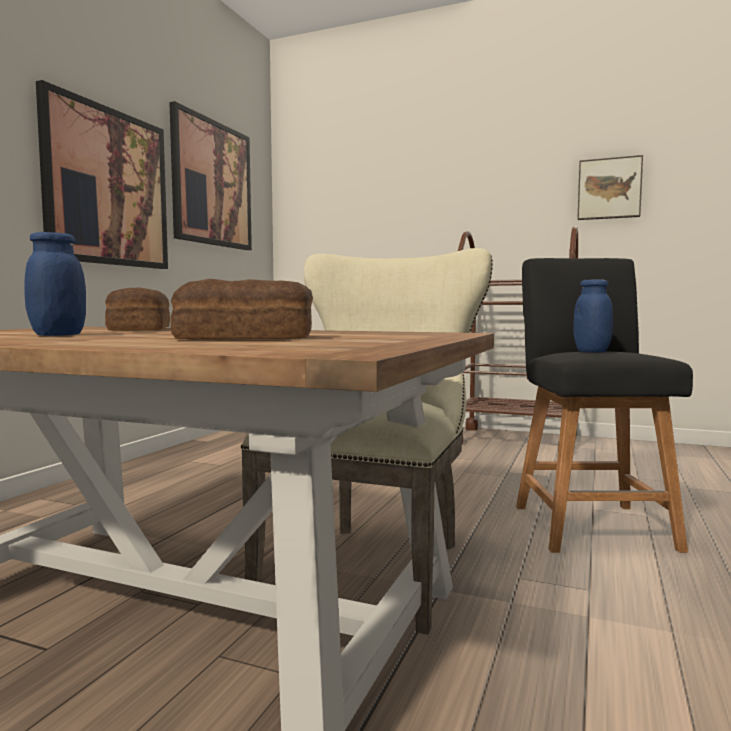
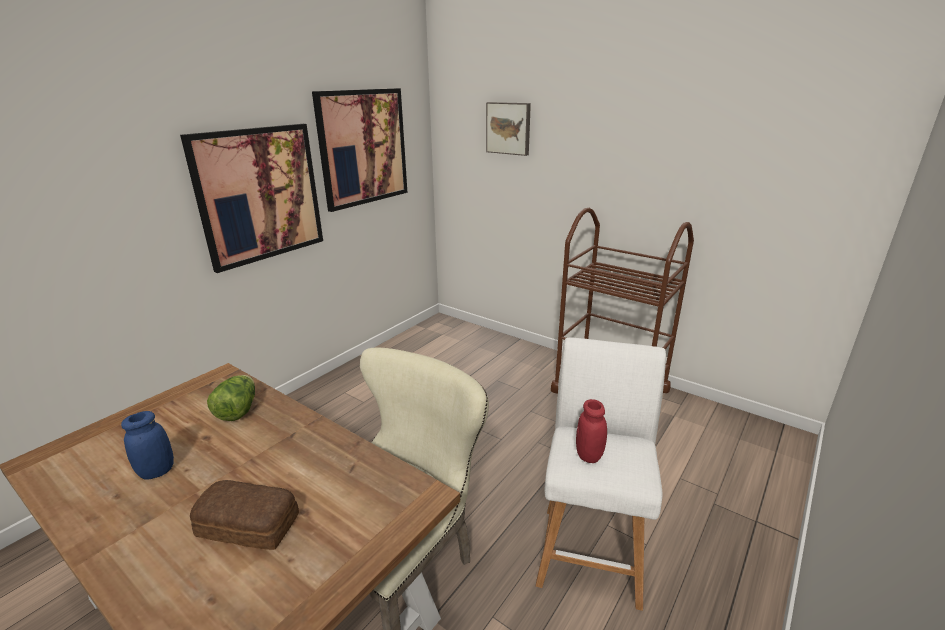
camera: 15 degrees right, 20 degrees up
(138, 329) = (238, 410): bread -> lettuce
(589, 524) = (590, 549): black stool -> white stool
(591, 352) = (589, 455): blue jar -> red jar
(609, 189) = (739, 174): picture -> picture (509, 128)

